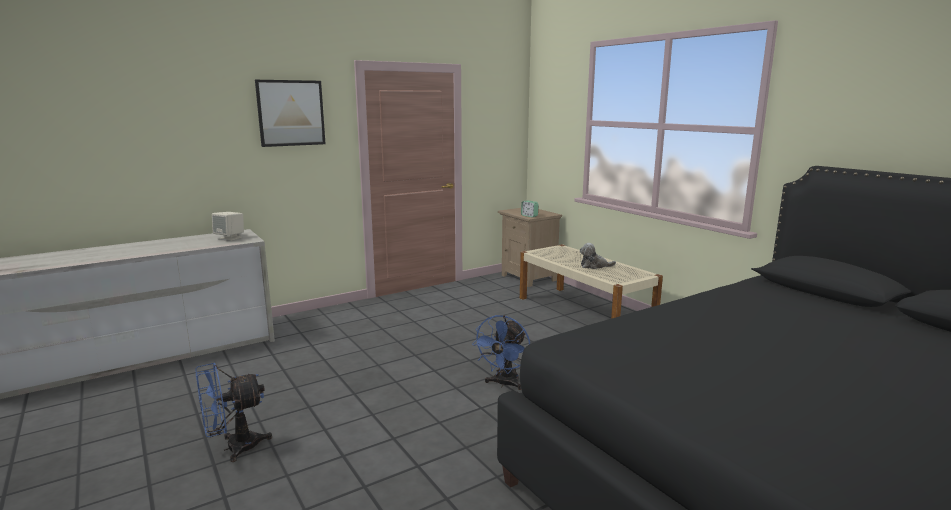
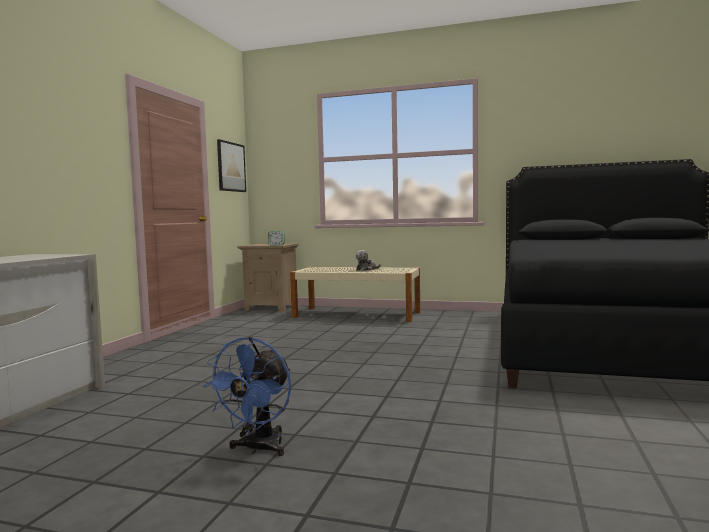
camera: 40 degrees left, 10 degrees down
(230, 238) = (36, 256): beige speaker -> none
(291, 113) = (71, 116): picture -> picture (231, 167)
(504, 384) = (392, 353): blue fan -> none

